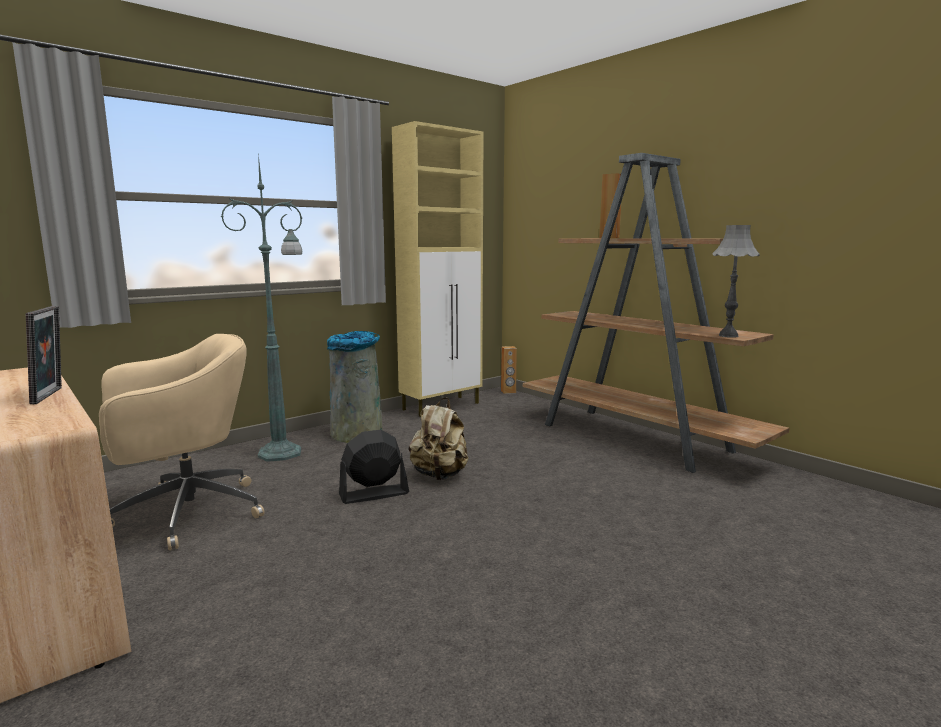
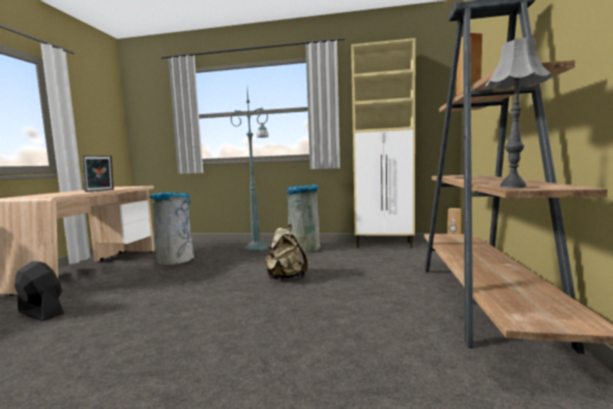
camera: 50 degrees right, 5 degrees down
(184, 514) = (175, 260): beige office chair -> grey trash can
(374, 494) = (238, 276): black fan -> black fan (41, 312)

